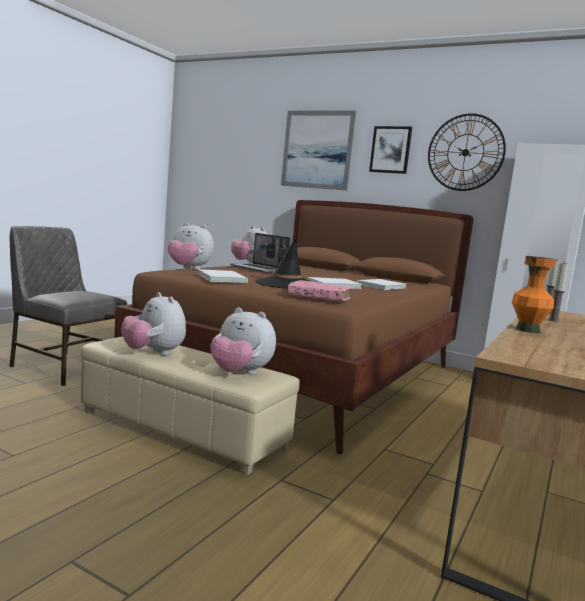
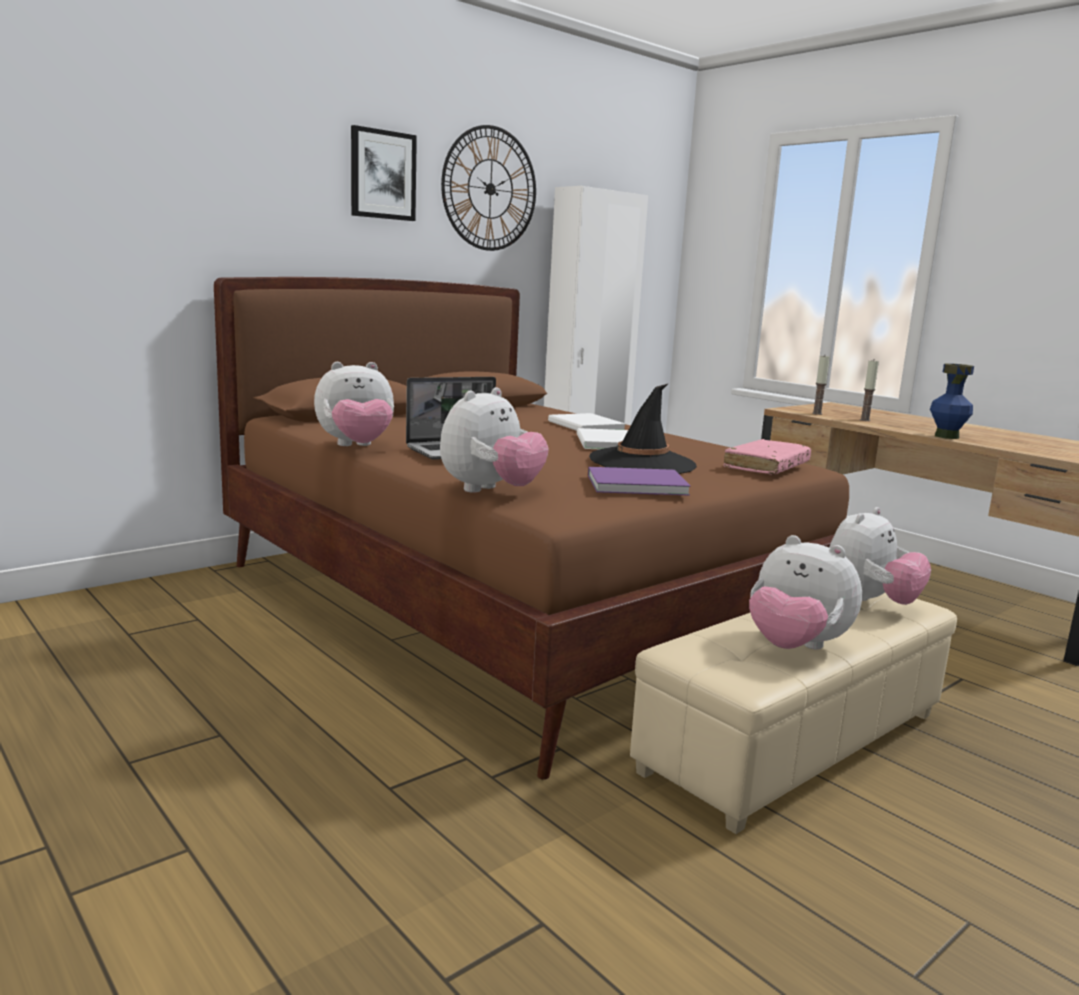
camera: 70 degrees left, 5 degrees up
(64, 367) = (415, 857): grey chair -> none
(153, 353) = (795, 647): plush toy -> plush toy turned 60 degrees clockwise
(223, 278) = (633, 484): white book -> purple book
(317, 149) = (233, 161): picture -> none
(527, 330) = (946, 436): orange vase -> blue vase

